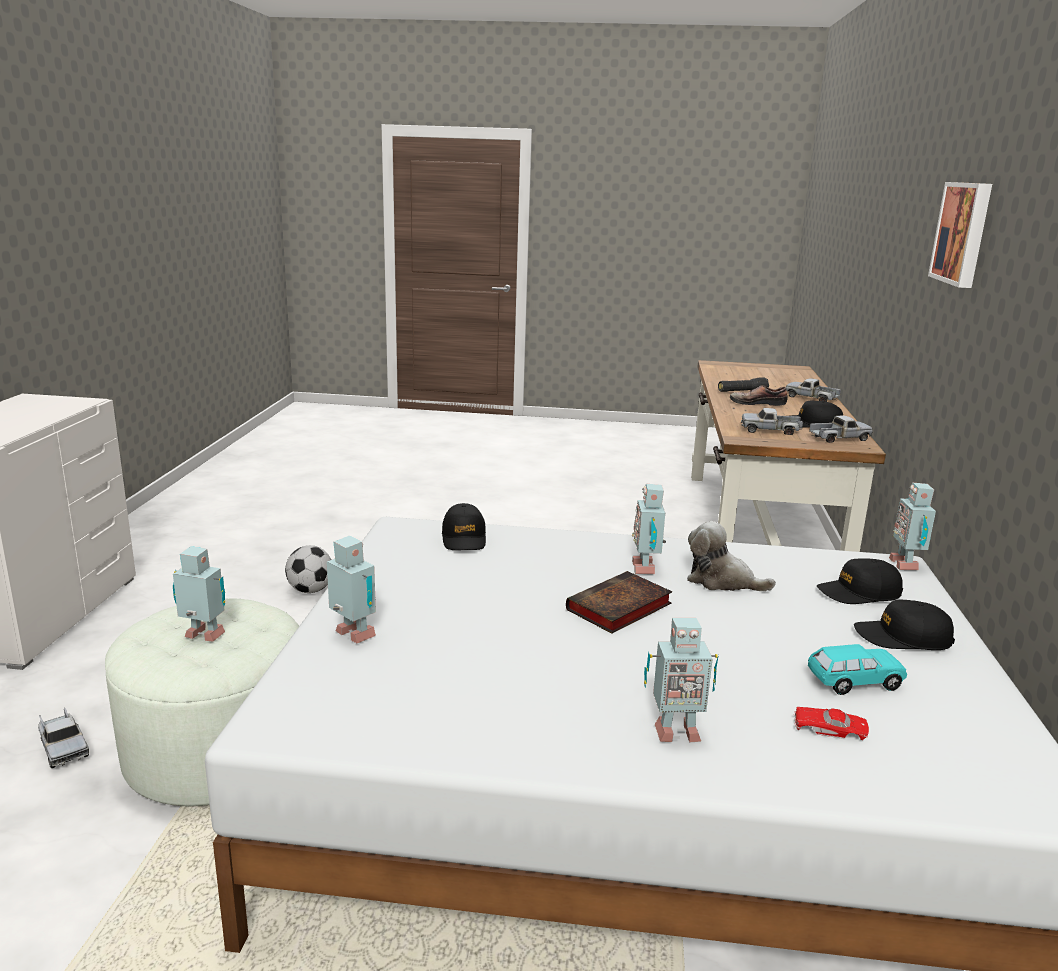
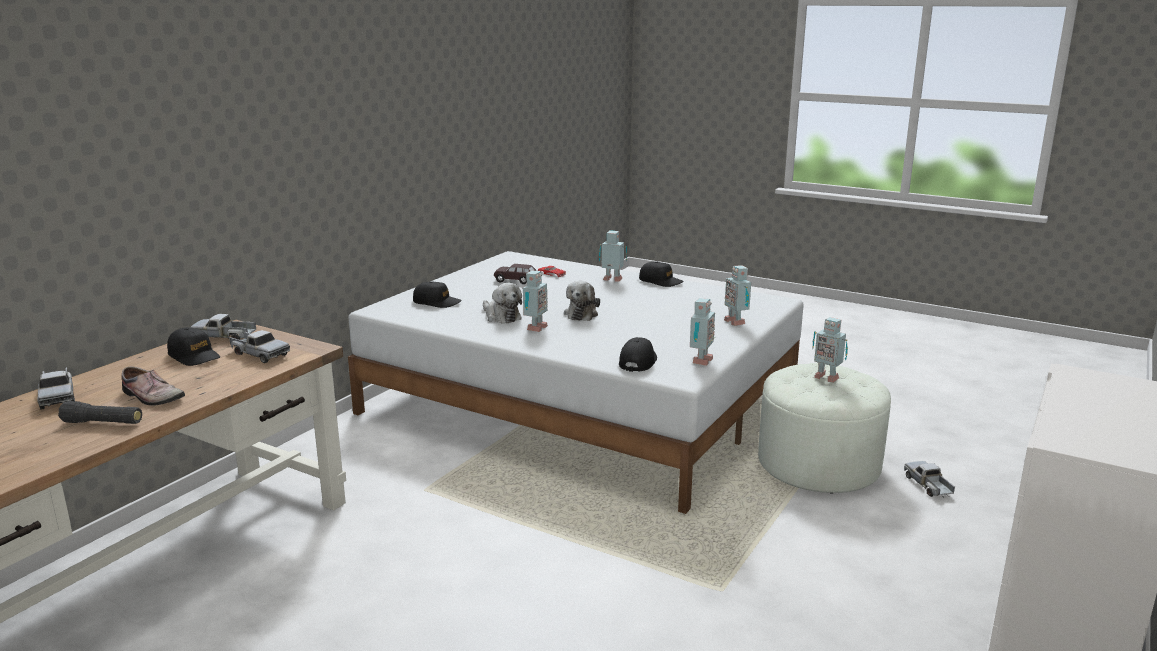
camera: 155 degrees left, 0 degrees up
(310, 590) = (752, 598): football -> none
(618, 608) = (581, 314): book -> plush toy
(854, 682) = (515, 280): turquoise toy car -> brown toy car
(902, 638) = (460, 287): black cap -> black cap (660, 281)
(906, 564) = (373, 309): toy robot -> toy robot (700, 361)
(964, 233) = (258, 108): picture -> none

